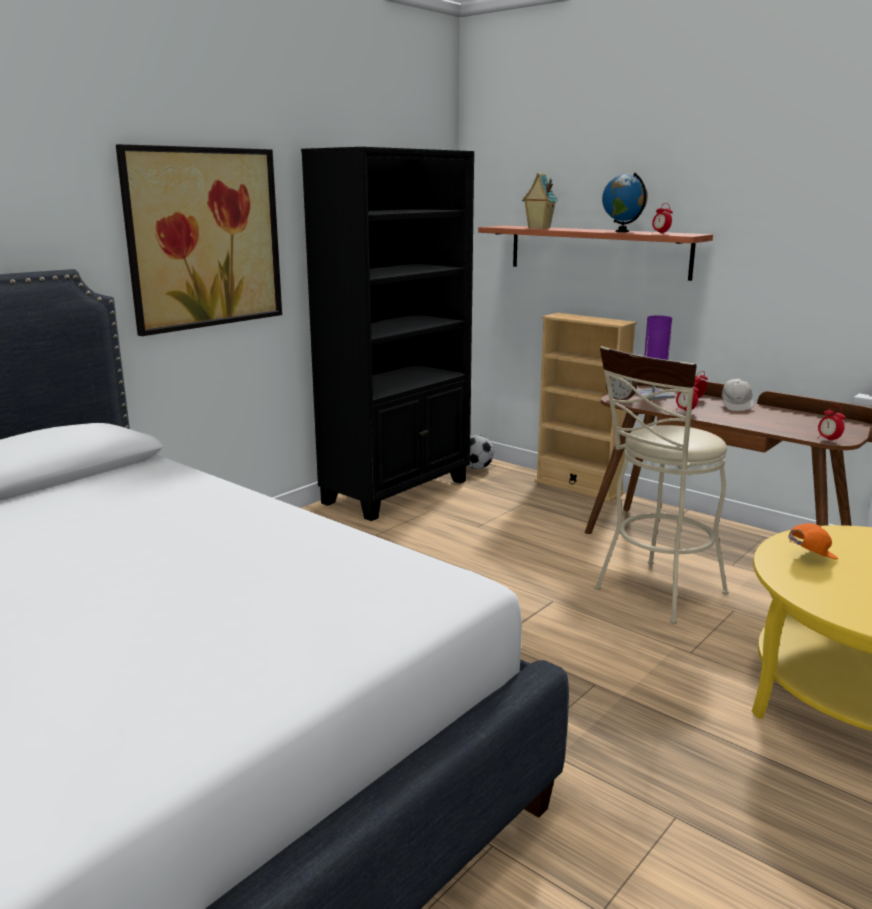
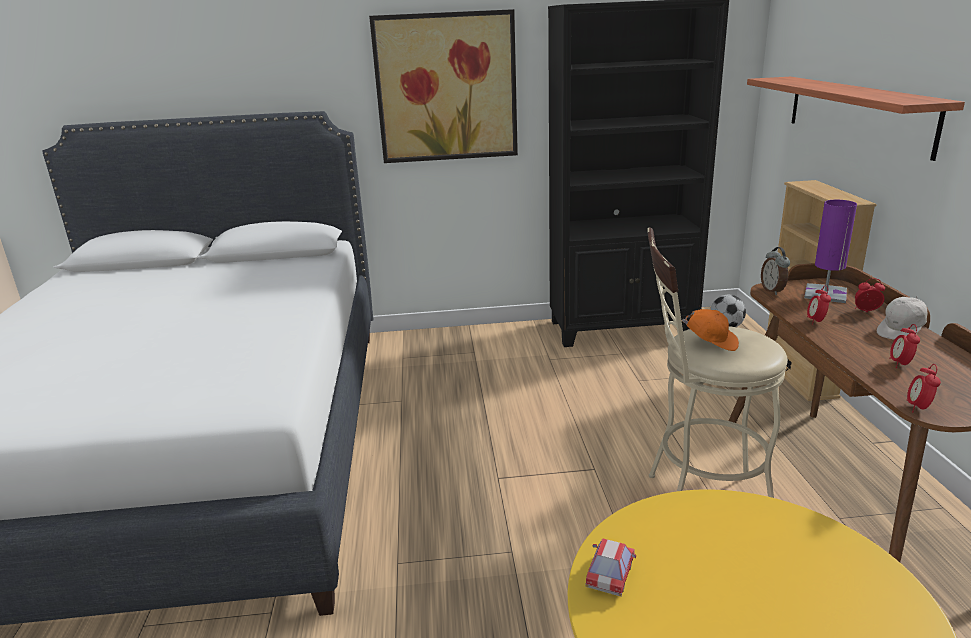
camera: 45 degrees right, 5 degrees up
(538, 228) = (797, 82): toy house -> none
(622, 231) = (861, 92): globe -> none
(660, 233) = (889, 97): alarm clock -> alarm clock (900, 364)
(808, 557) = (696, 528): orange cap -> orange cap (710, 343)
(826, 601) = (610, 576): none -> toy car

